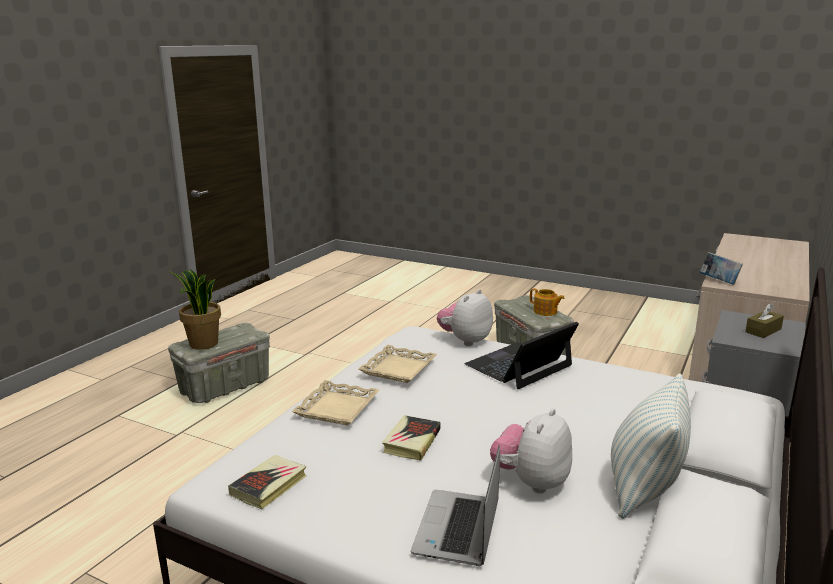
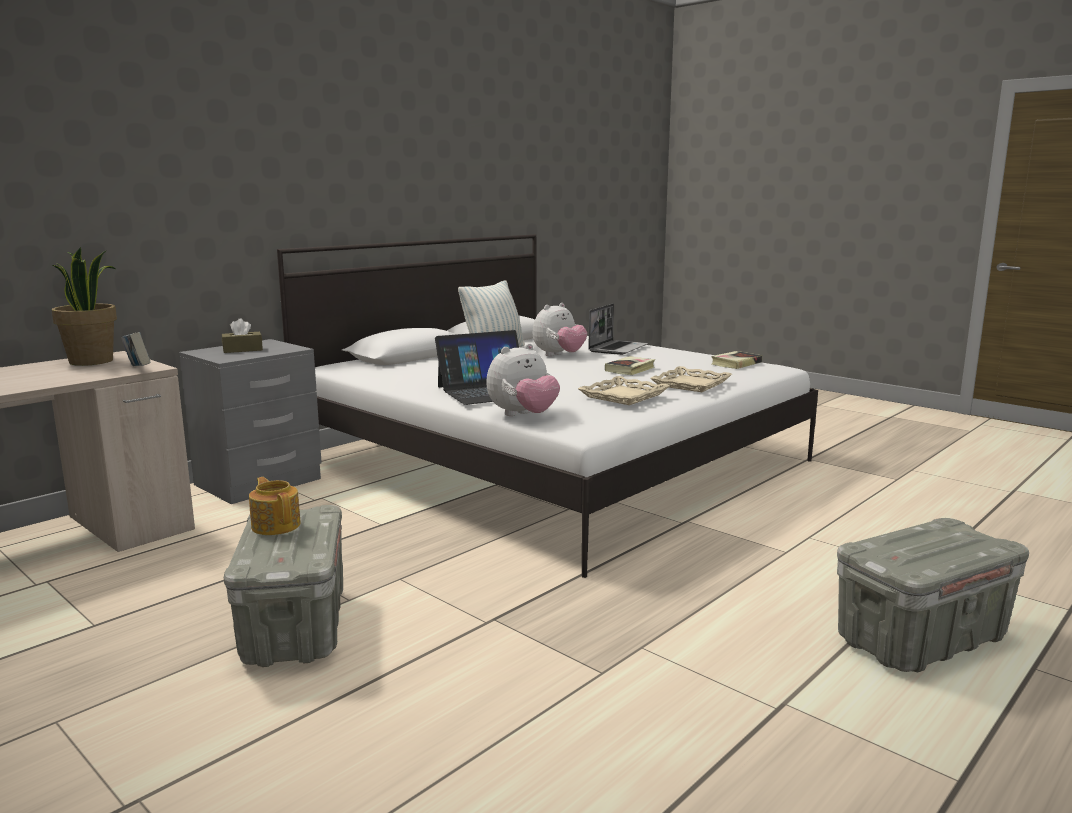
camera: 165 degrees left, 5 degrees down
(203, 344) = (954, 537): potted plant -> potted plant (92, 361)

